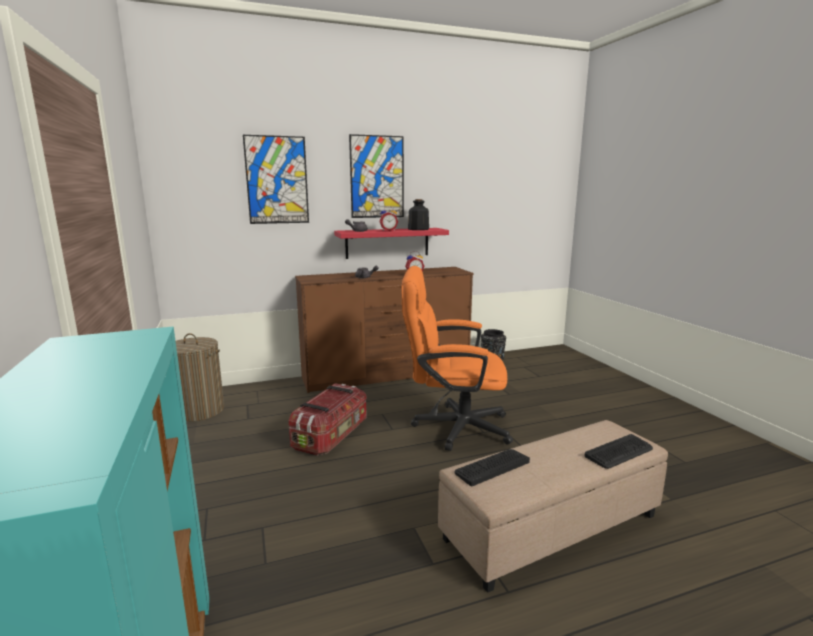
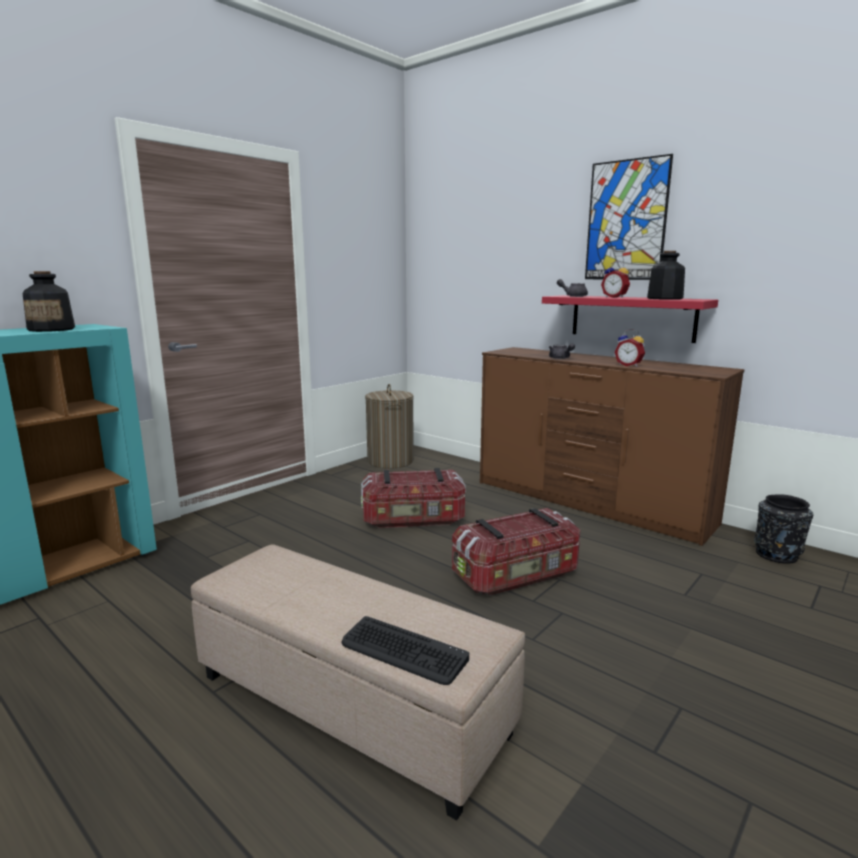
camera: 60 degrees right, 0 degrees up
(111, 354) = (52, 329): none -> bottle
(277, 180) = (507, 232): picture -> none
(452, 427) = (517, 576): orange office chair -> storage box
(492, 467) = (291, 566): keyboard -> none

